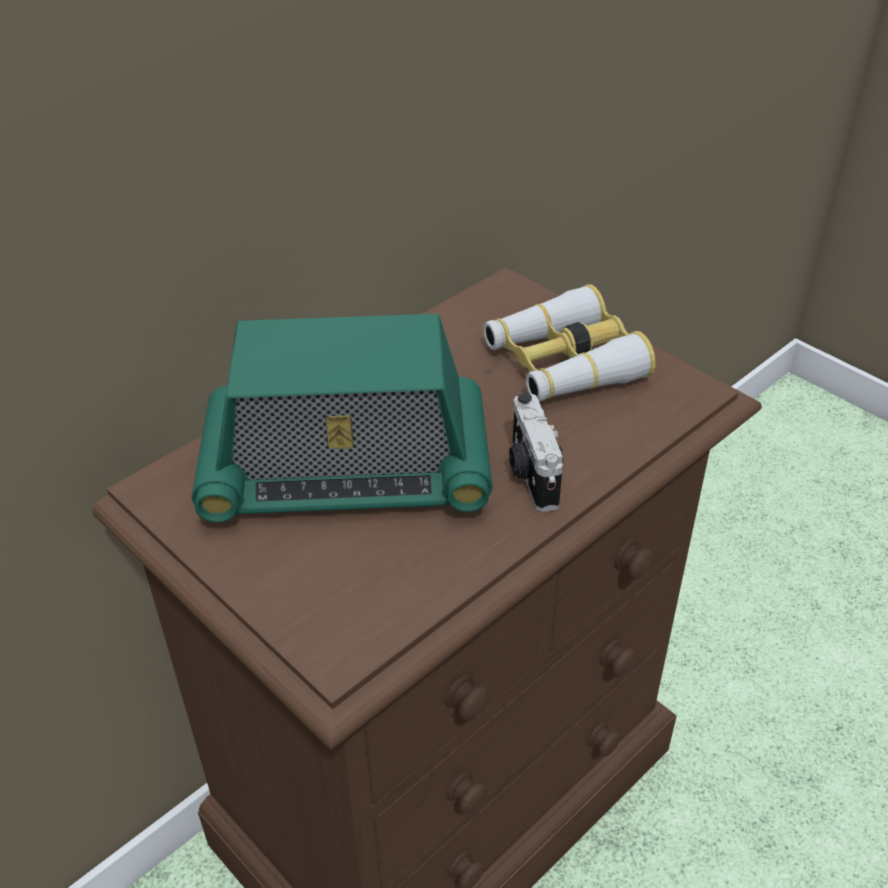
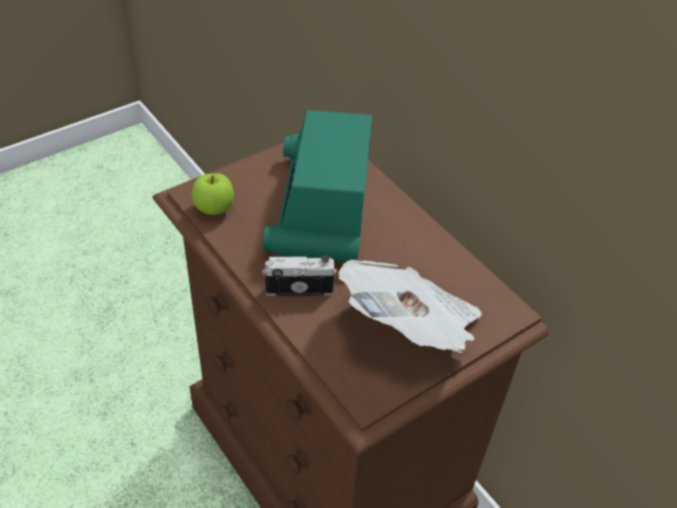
camera: 95 degrees right, 5 degrees up
(373, 613) = (214, 209): none -> apple
(564, 363) = (411, 328): binoculars -> newspaper

